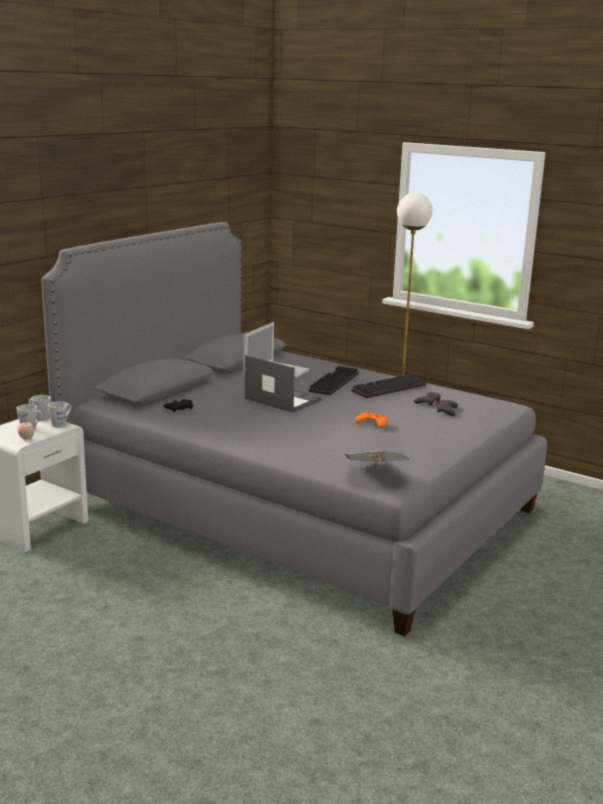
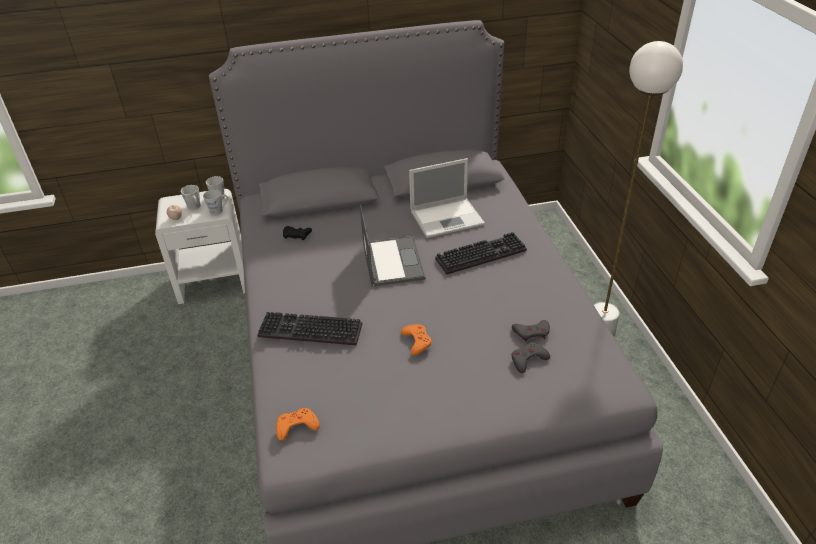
camera: 45 degrees right, 20 degrees up
(375, 474) = (296, 426): newspaper -> orange game controller
(389, 389) = (520, 291): keyboard -> keyboard (308, 332)

